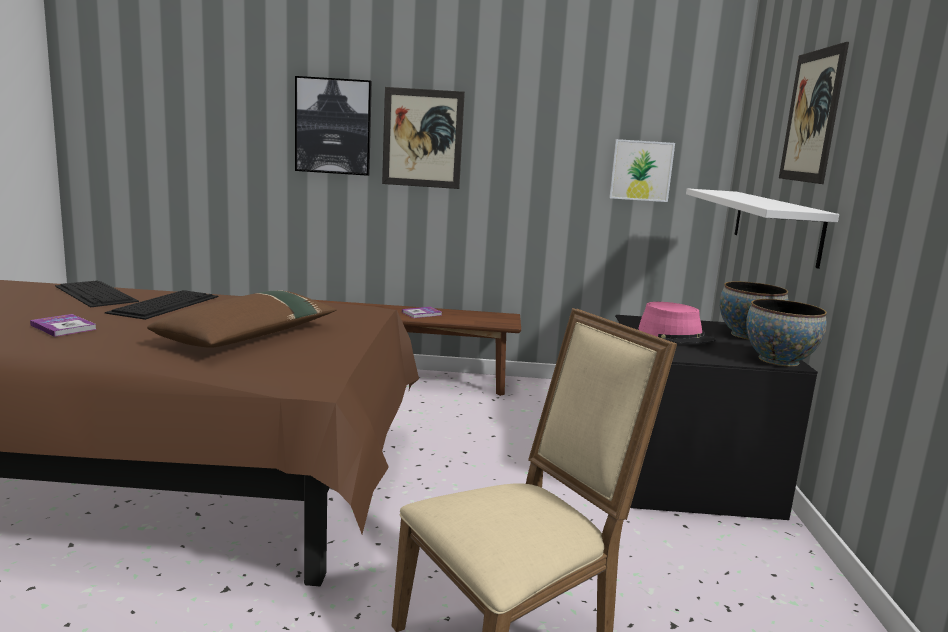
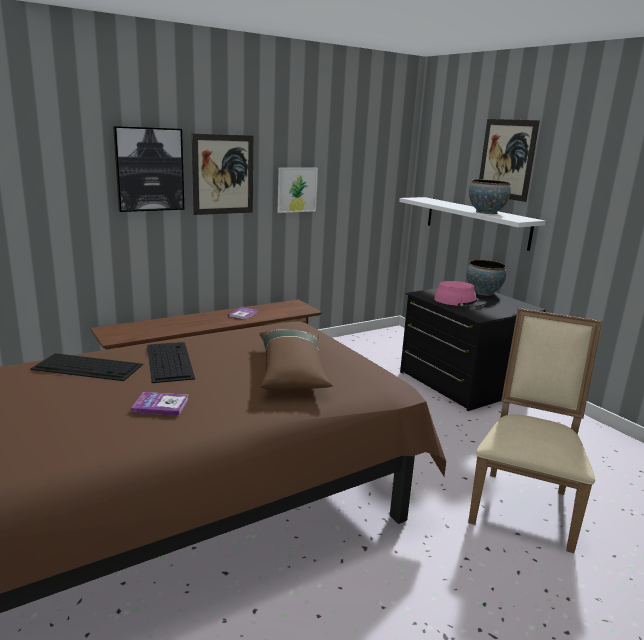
camera: 35 degrees left, 5 degrees up
(641, 170) = (366, 186): picture -> picture (297, 189)
(778, 360) = (523, 306): bowl -> bowl (486, 212)

